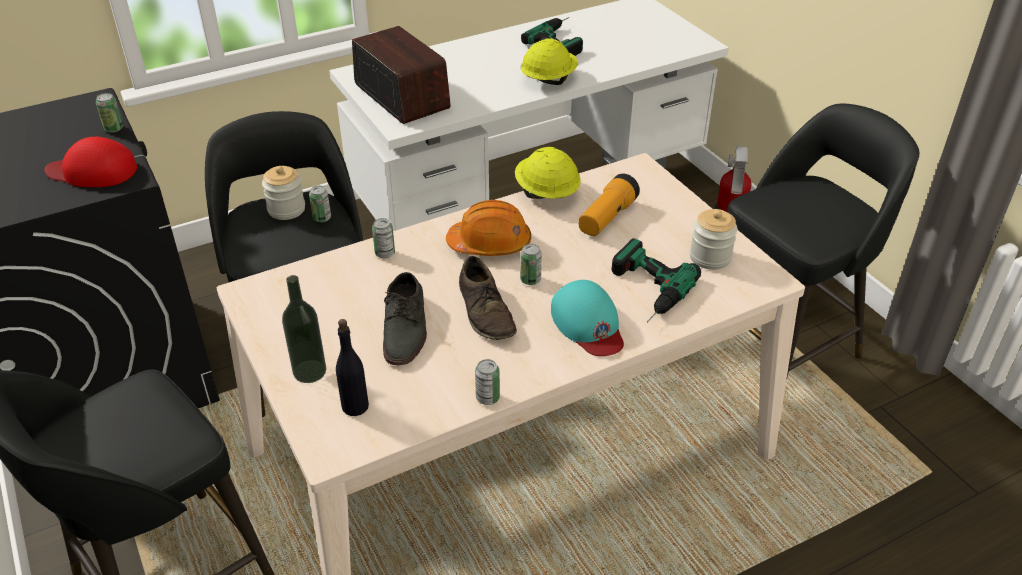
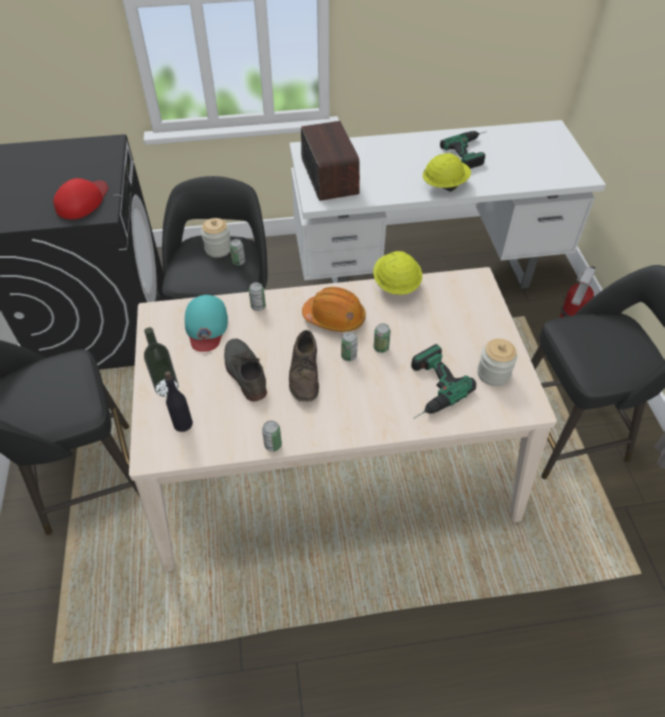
camera: 20 degrees right, 10 degrees up
(93, 171) = (83, 201): red cap -> red cap turned 90 degrees clockwise
(114, 128) = (111, 169): can -> can (381, 348)
(406, 328) = (244, 371): grey shoe -> grey shoe turned 135 degrees clockwise
(588, 324) = (372, 405): turquoise cap -> turquoise cap (206, 326)
(607, 218) = (431, 318): flashlight -> none

